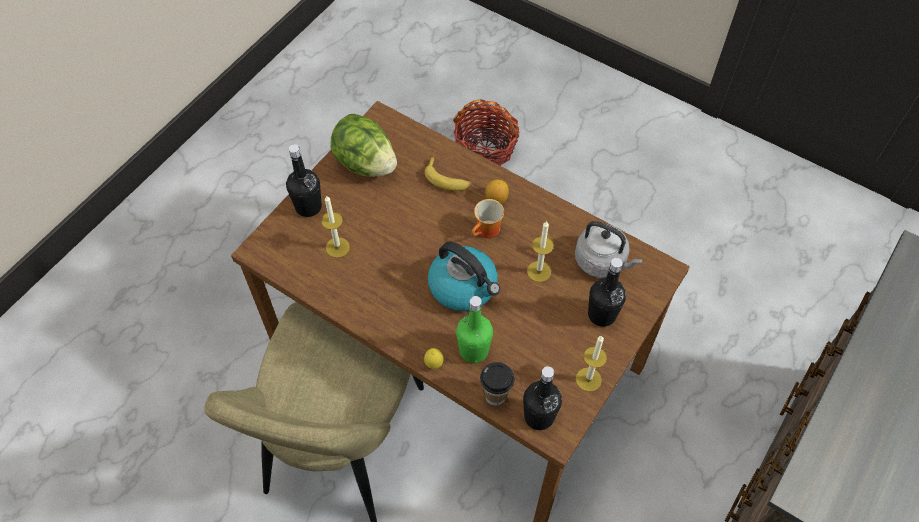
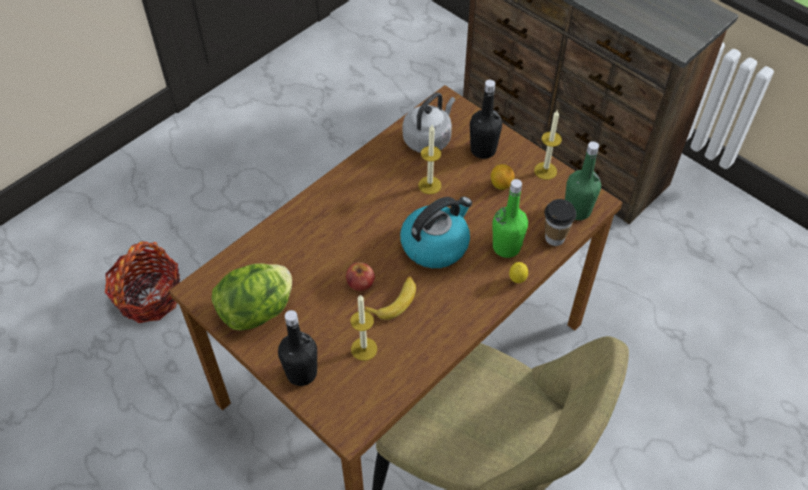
camera: 80 degrees left, 5 degrees down
(408, 232) = (360, 282): none -> apple
(448, 179) = (302, 239): banana -> banana (394, 301)
(487, 231) = (375, 216): mug -> none
(496, 198) = (337, 203): lemon -> lemon (501, 185)
(539, 416) = (577, 210): black bottle -> green bottle

